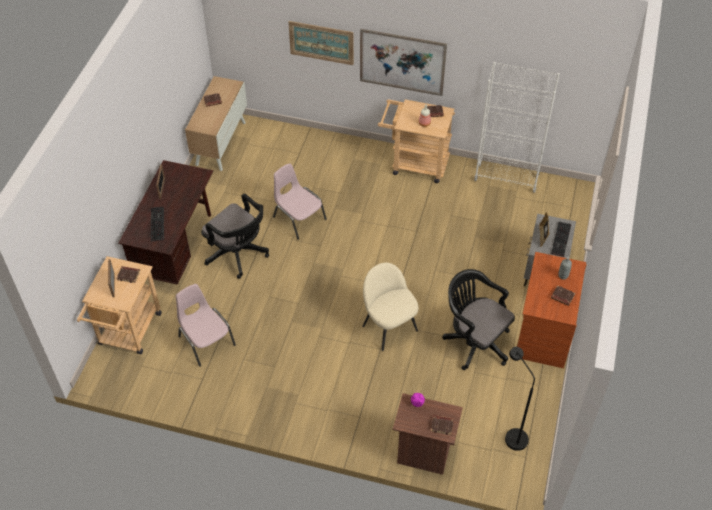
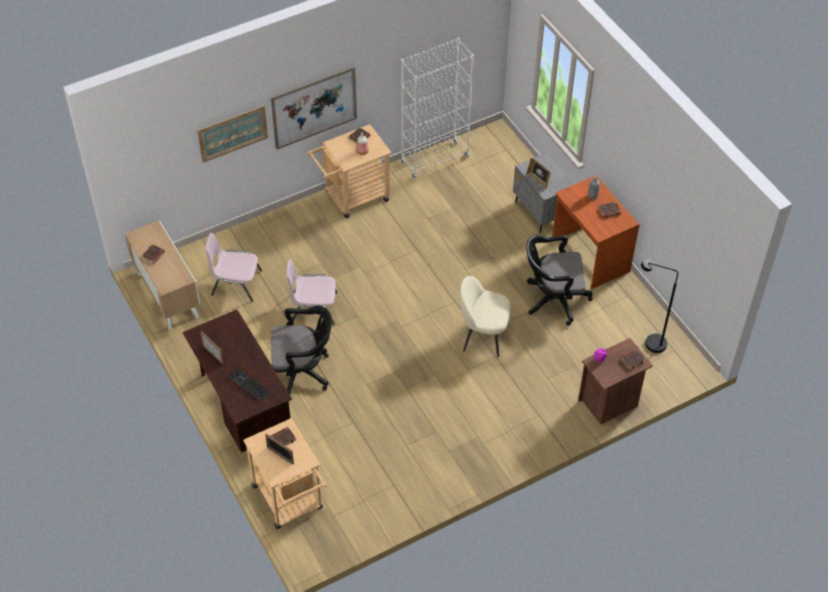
camera: 45 degrees left, 0 degrees up
(206, 340) = (360, 455): pink chair -> pink chair (235, 283)
(561, 240) = (554, 173): keyboard -> none

